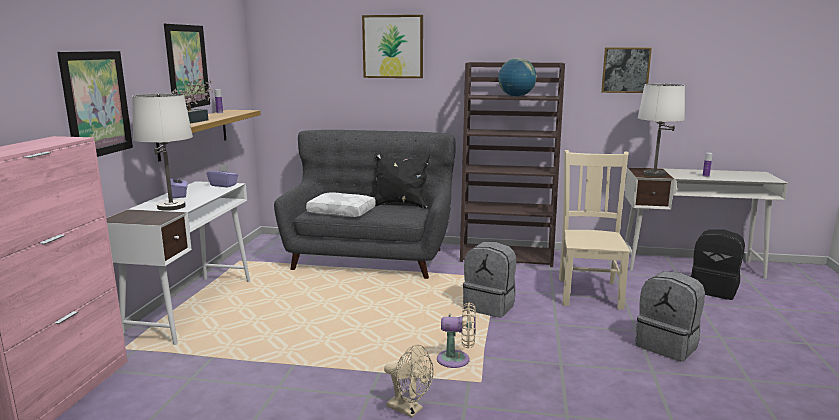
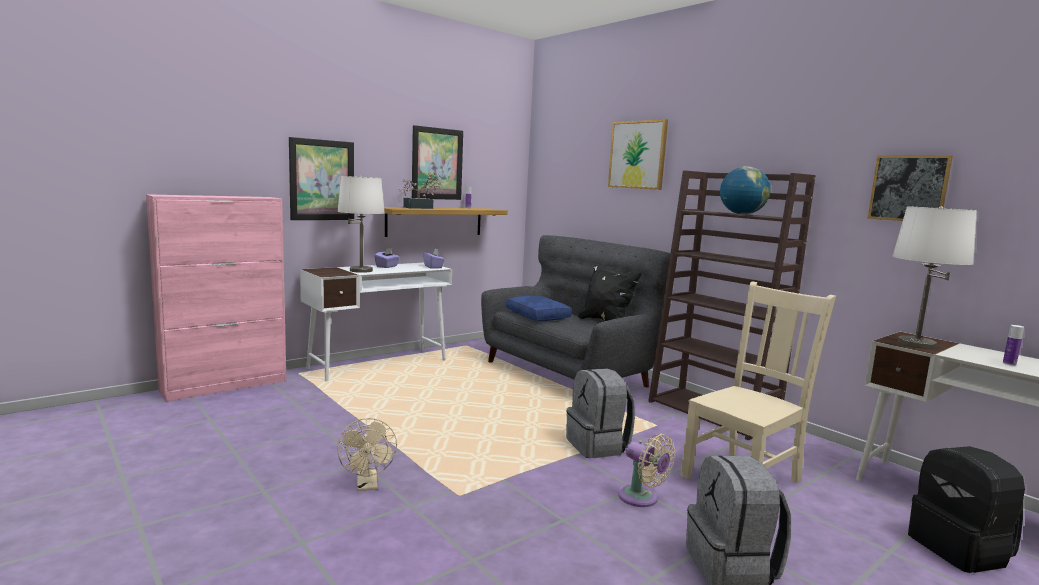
camera: 40 degrees right, 5 degrees down
(342, 212) = (538, 316): white pillow -> blue pillow
(457, 360) = (476, 471): beige fan -> beige fan (641, 498)

